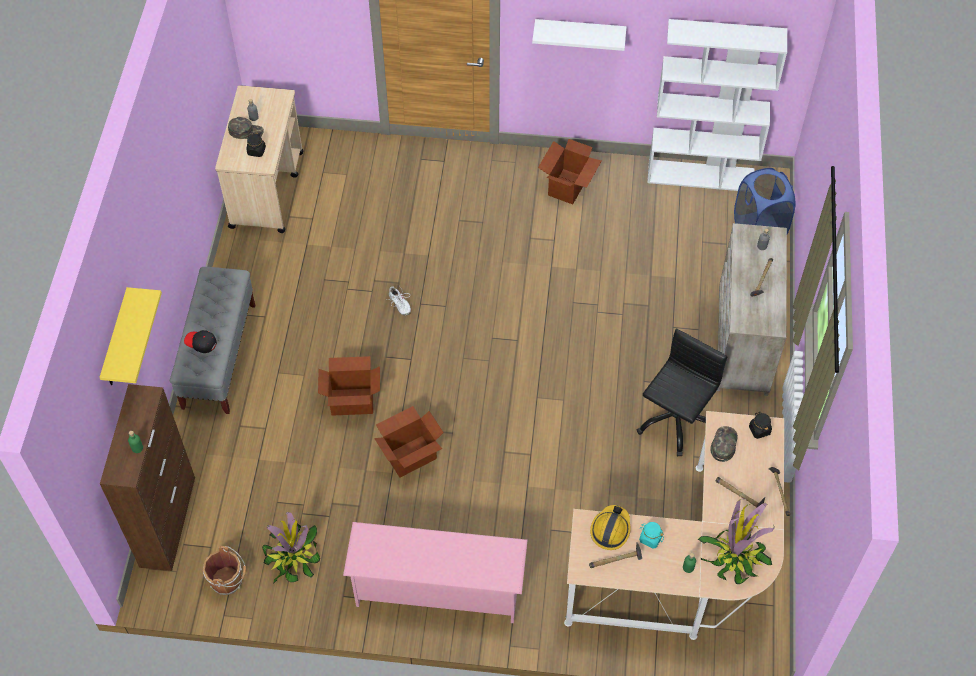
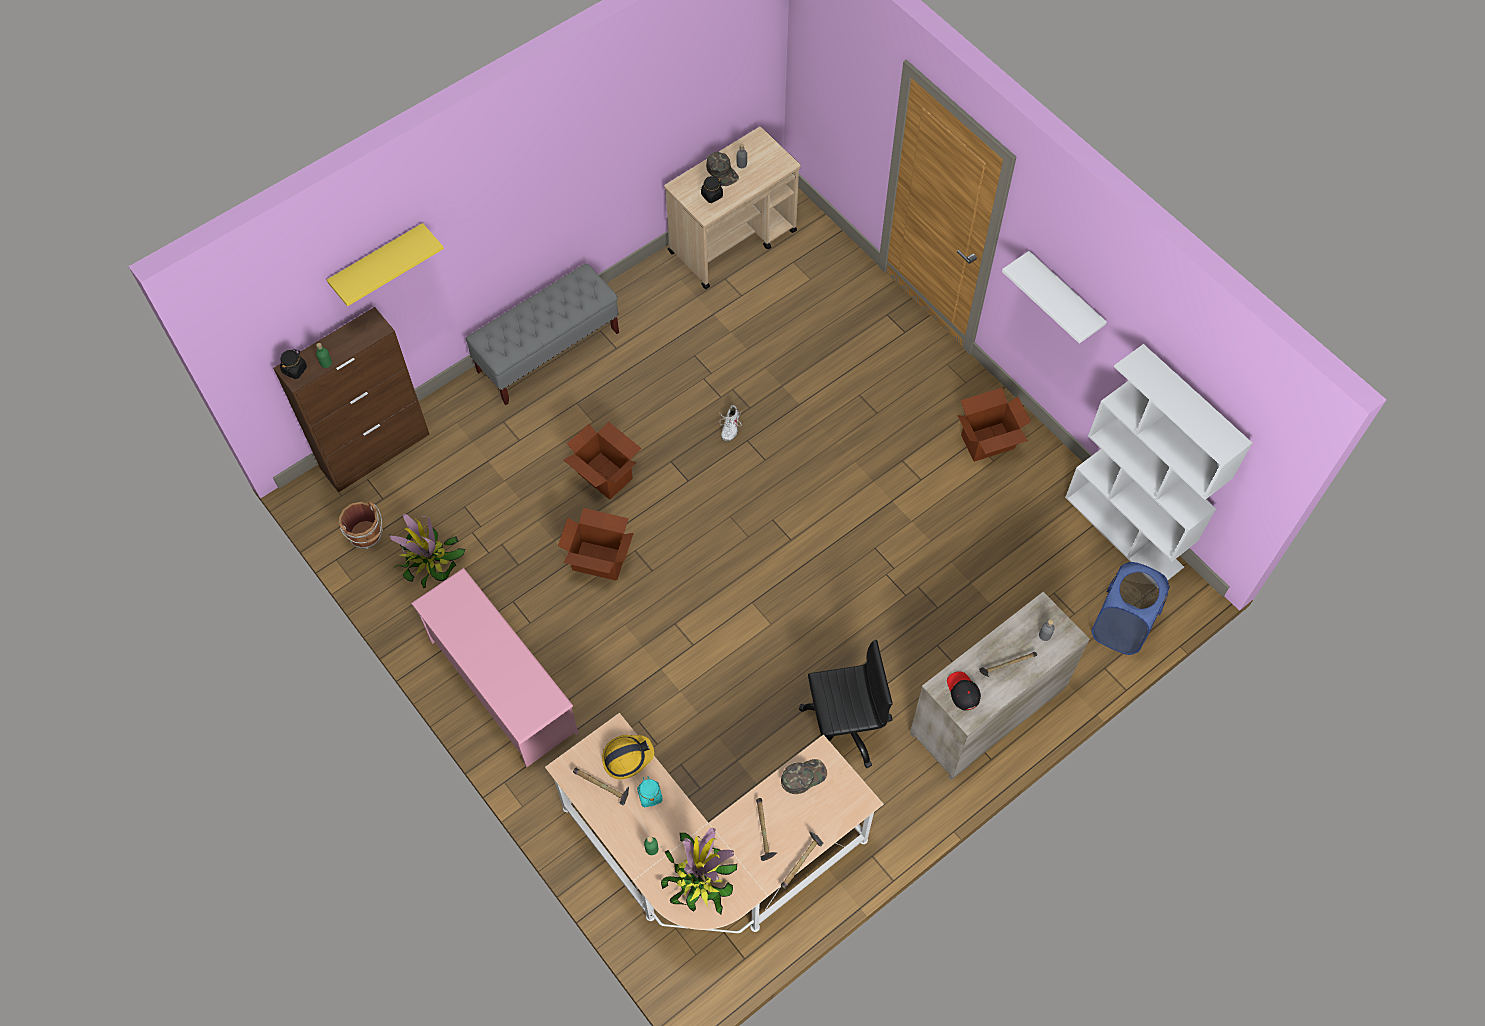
camera: 45 degrees right, 5 degrees up
(201, 343) = (517, 325): black cap -> black cap (962, 692)
(759, 430) = (849, 793): black jar -> black jar (295, 369)

